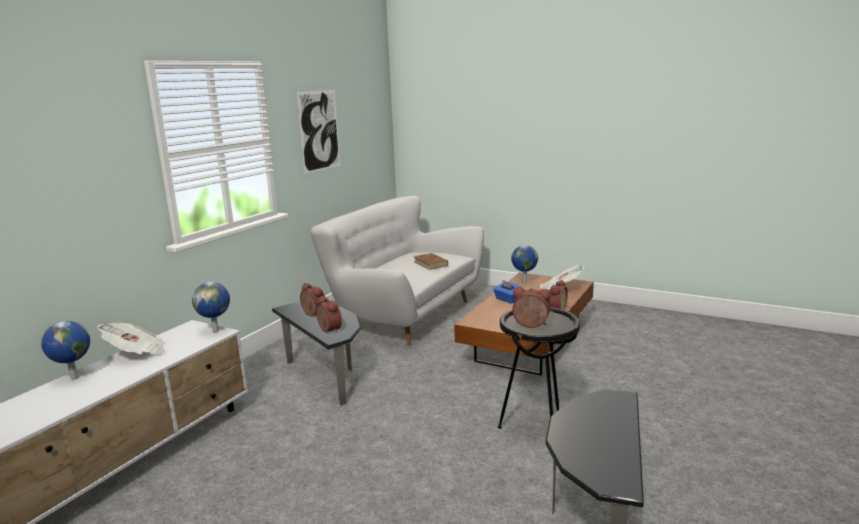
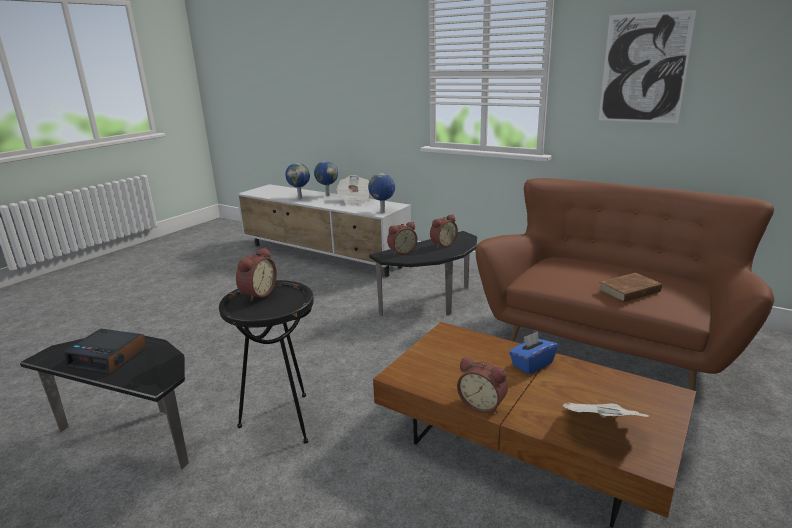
camera: 95 degrees right, 5 degrees up
(403, 315) = (609, 341): white sofa -> brown sofa
(523, 282) = (629, 389): globe -> globe (300, 197)
(599, 437) = (109, 357): none -> alarm clock

